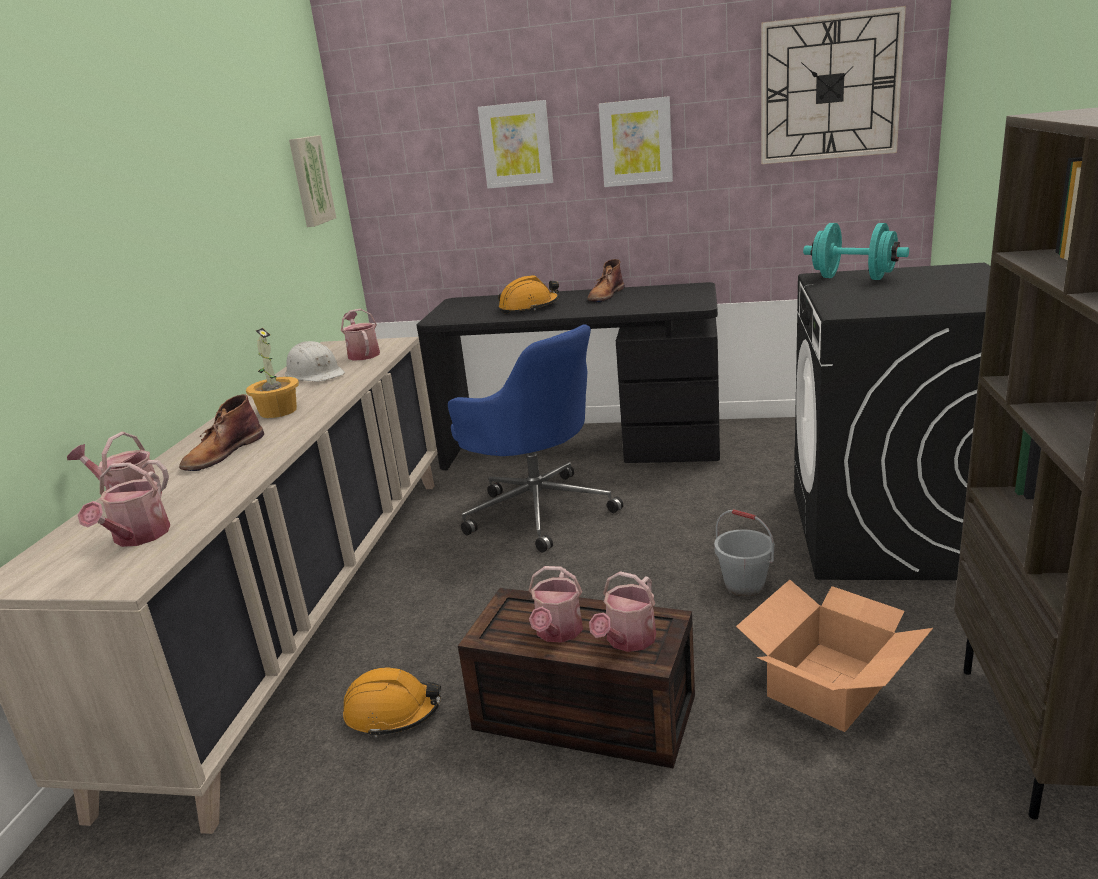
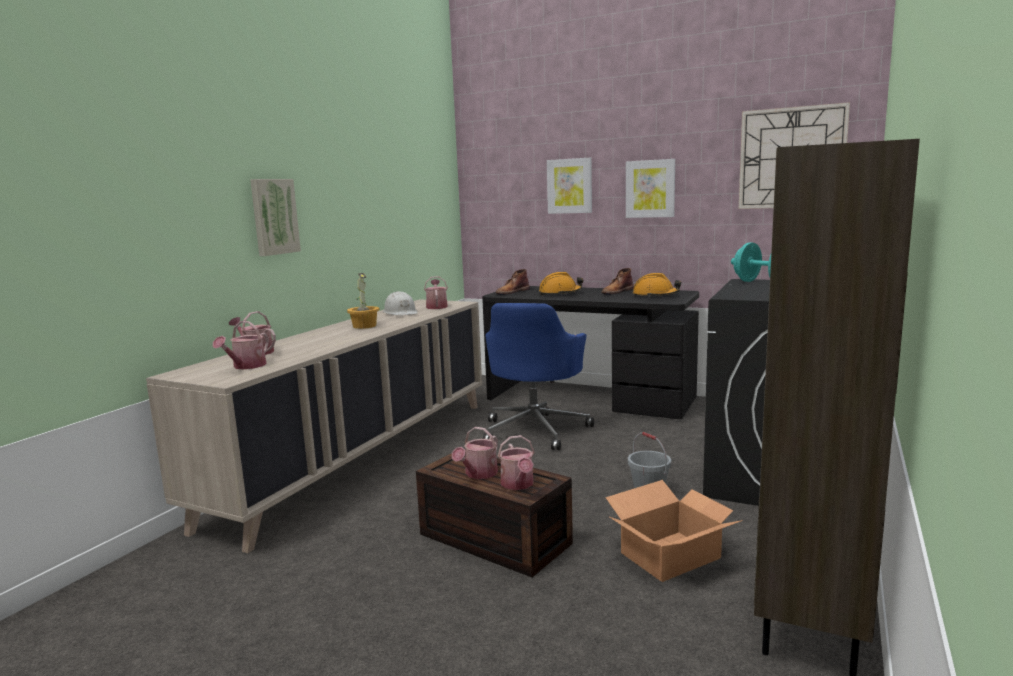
camera: 15 degrees right, 10 degrees down
(222, 453) = (318, 339): brown boot -> brown boot (512, 292)
(310, 181) = (432, 199): picture -> picture (273, 216)
(393, 712) = (379, 517): orange hard hat -> orange hard hat (655, 295)
(538, 510) = (535, 430): blue office chair -> blue office chair turned 45 degrees clockwise
(627, 641) = (518, 485): watering can -> watering can turned 60 degrees counterclockwise

